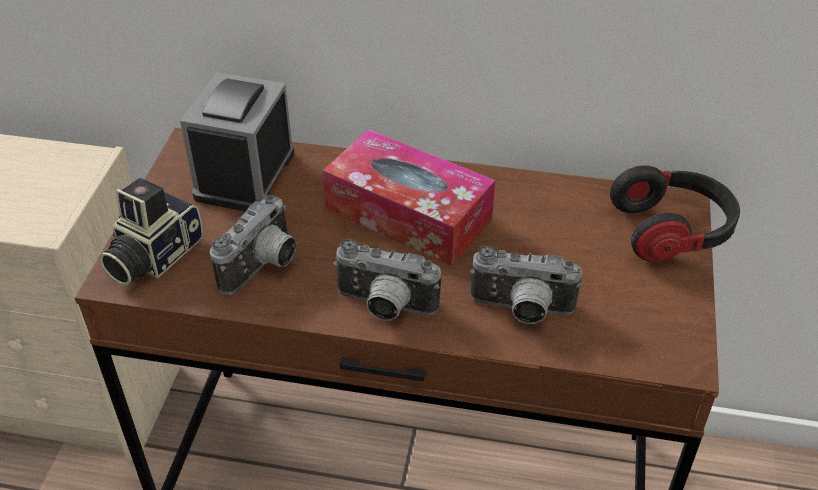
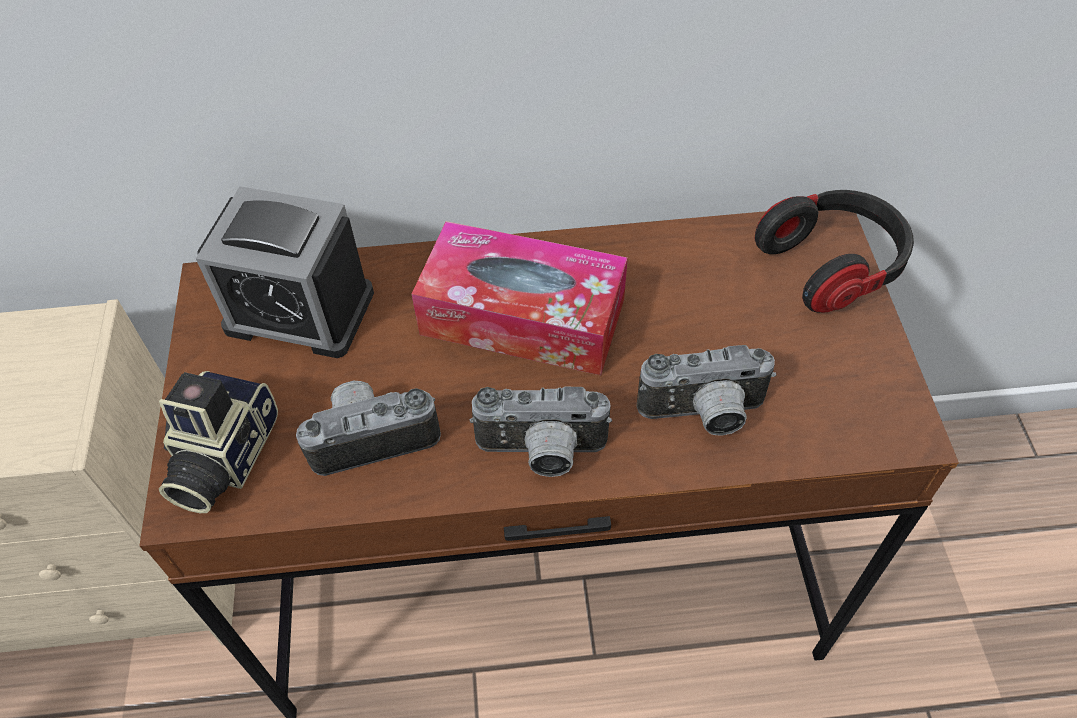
camera: 15 degrees left, 10 degrees up
(245, 175) = (300, 310): alarm clock -> alarm clock turned 75 degrees counterclockwise
(264, 267) = (372, 436): camera -> camera turned 120 degrees counterclockwise

